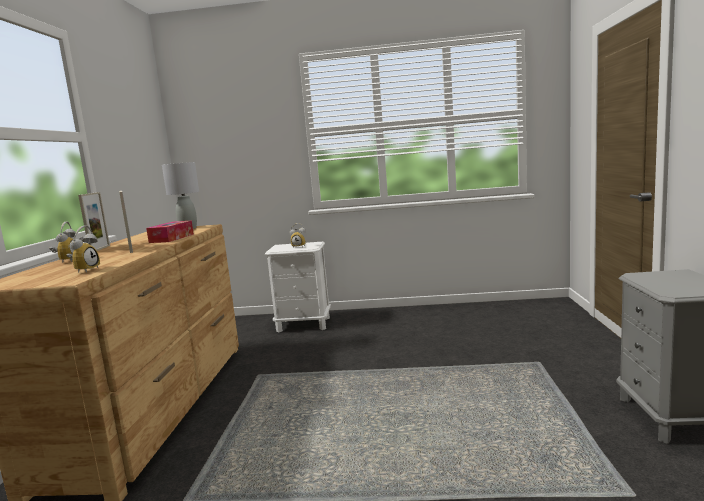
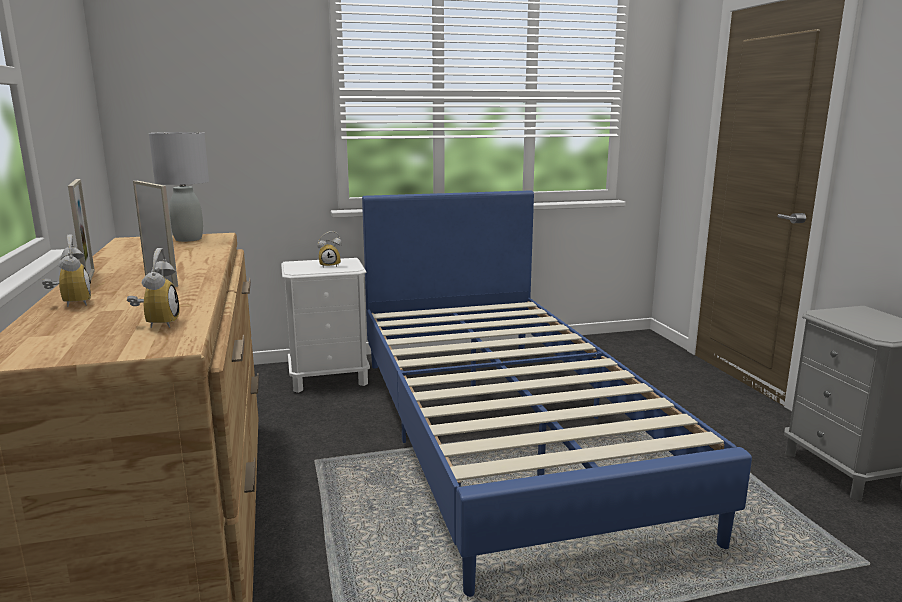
camera: 20 degrees left, 5 degrees up
(172, 238) = (198, 259): tissue box -> none
(395, 366) = (503, 432): none -> blue bed

